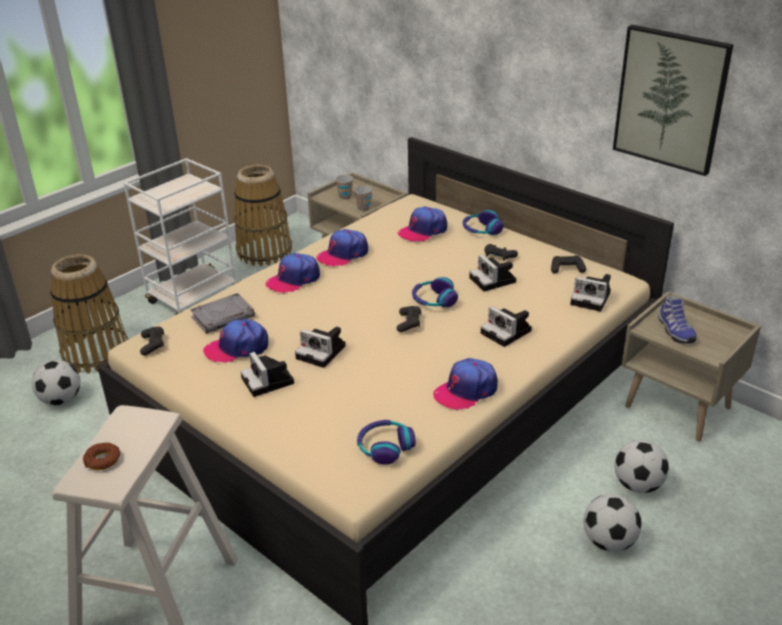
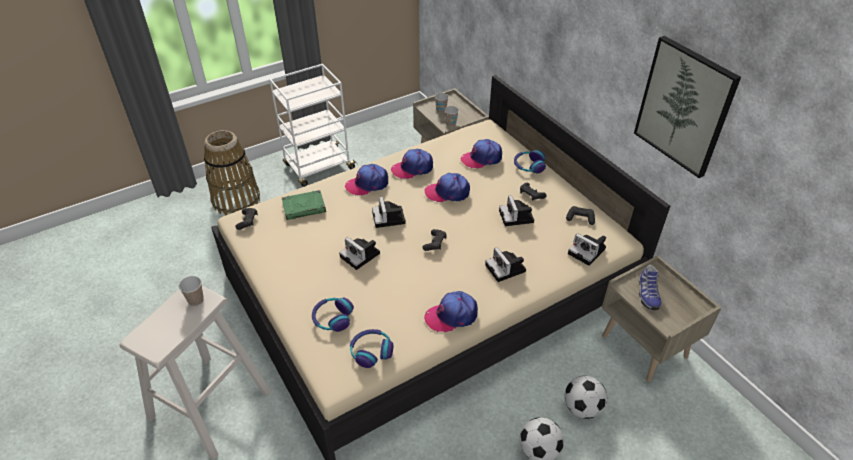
camera: 15 degrees right, 10 degrees up
(61, 400) = (201, 233): football -> none
(102, 460) = (160, 325): donut -> none
(140, 423) = (196, 300): none -> cup
(223, 317) = (304, 207): grey book -> green book
(237, 348) = (303, 238): cap -> cap (447, 192)
(264, 252) = (382, 136): basket -> none
(269, 382) = (313, 273): camera -> camera (389, 219)
(434, 300) = (462, 226): headphones -> headphones (332, 318)

